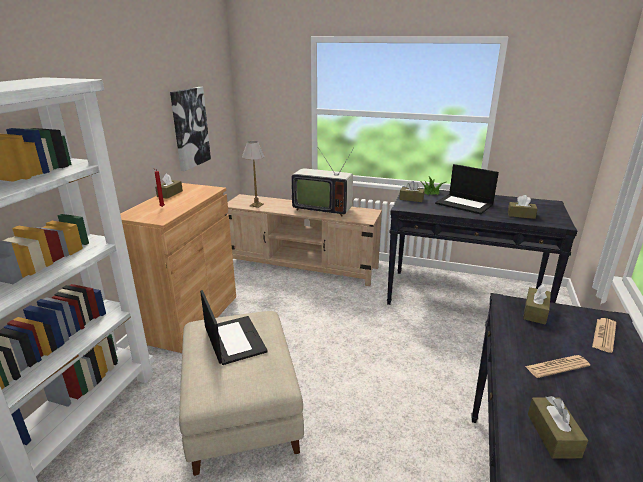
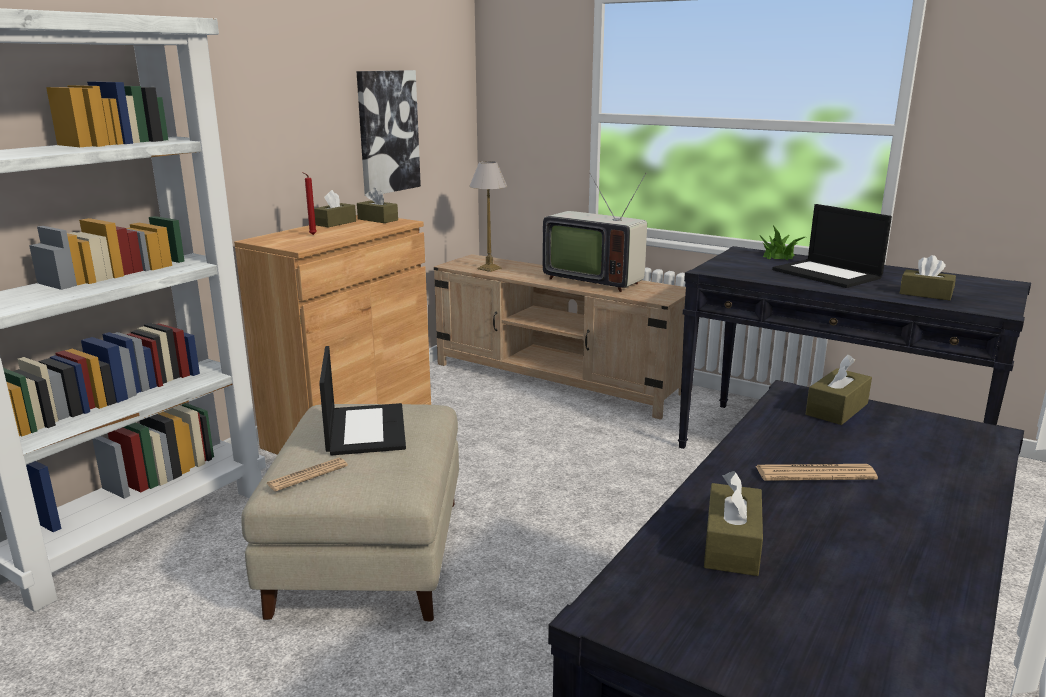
camera: 15 degrees right, 5 degrees down
(411, 199) = (733, 262): brown tissue box -> brown tissue box (378, 219)
(604, 335) = (945, 449): newspaper -> newspaper (307, 475)

